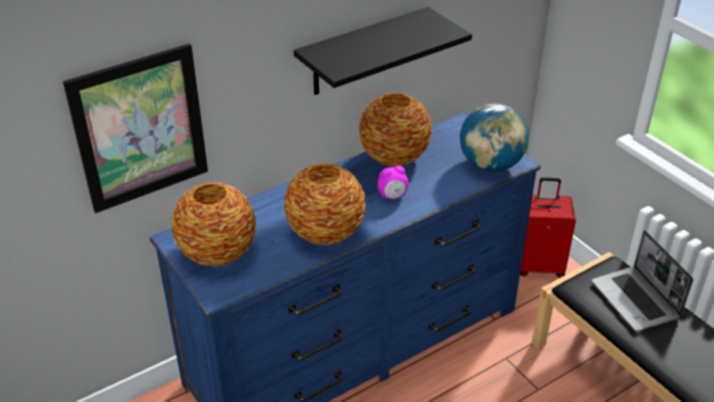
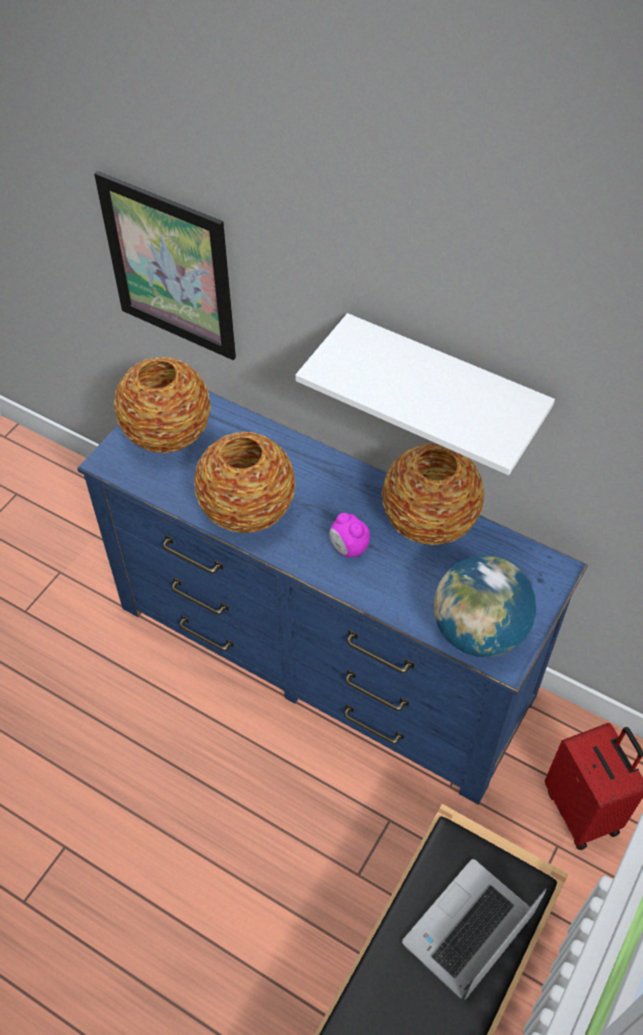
camera: 65 degrees right, 15 degrees up
(363, 52) = (444, 382): black shelf -> white shelf

